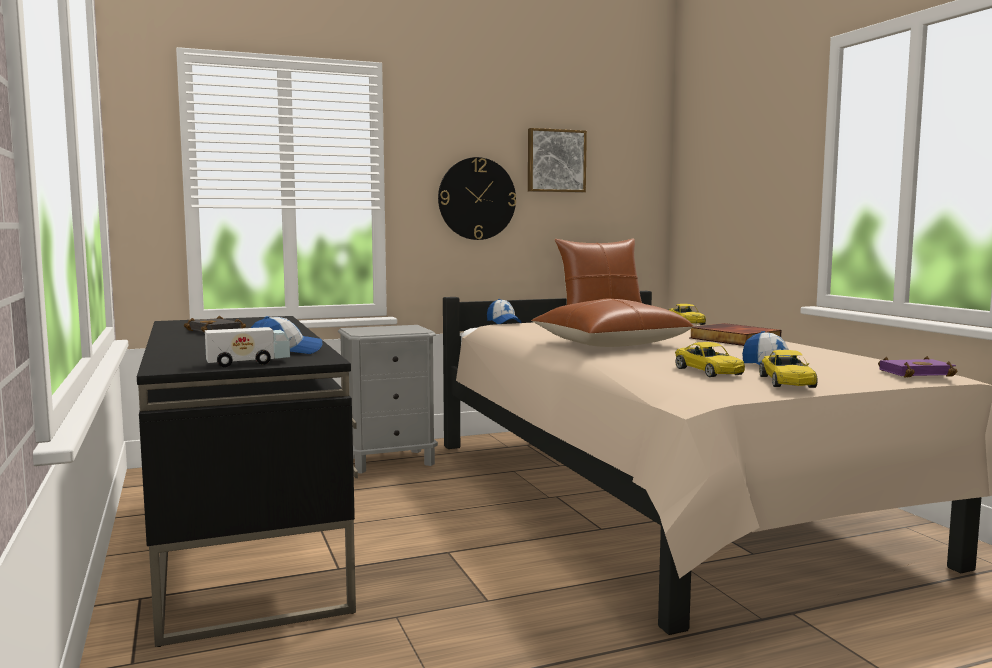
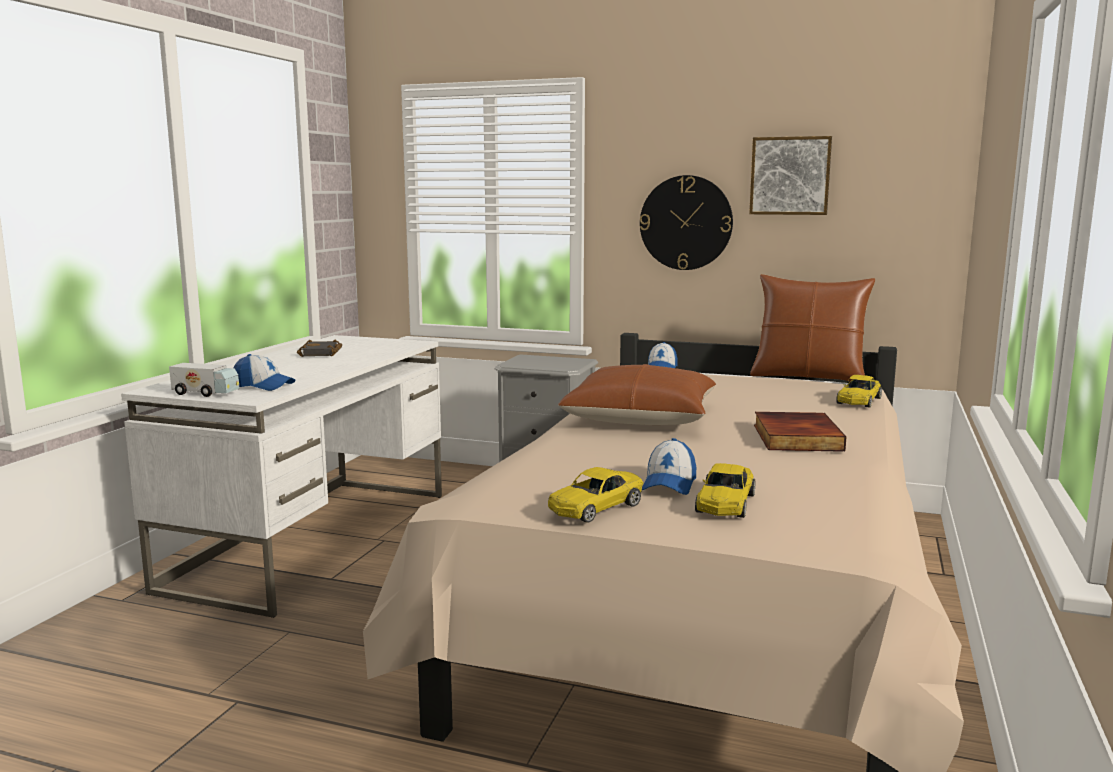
camera: 40 degrees right, 5 degrees up
(243, 545) = (315, 538): black desk -> white desk
(708, 371) = (580, 475): yellow toy car -> yellow toy car (725, 503)
(916, 373) = (803, 536): purple book -> none

